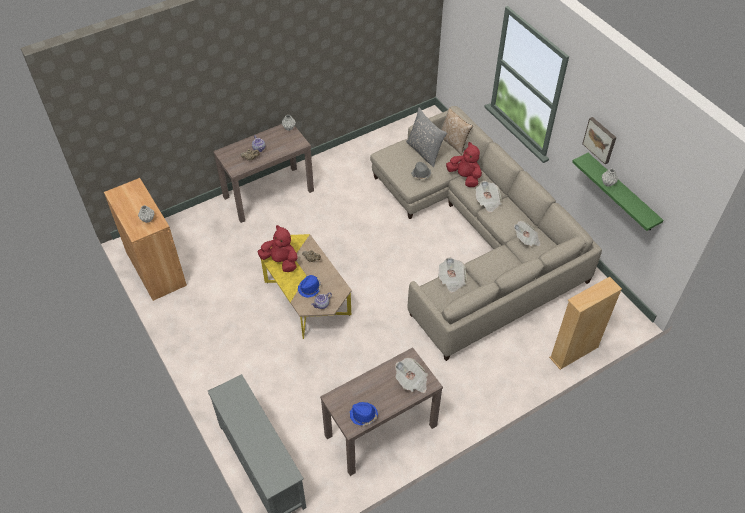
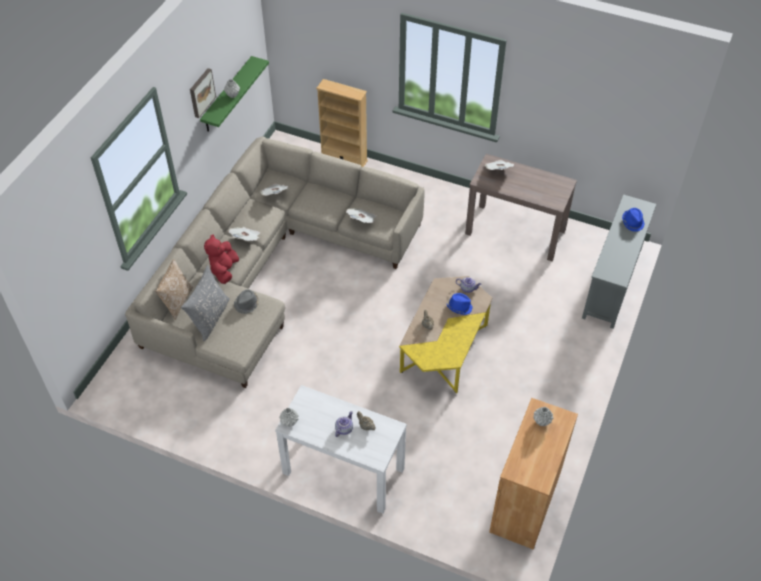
camera: 125 degrees left, 0 degrees up
(269, 193) = (343, 471): brown console table -> white console table
(281, 261) = (450, 347): red plush toy -> none
(363, 415) = (551, 181): blue hat -> blue hat (632, 222)

